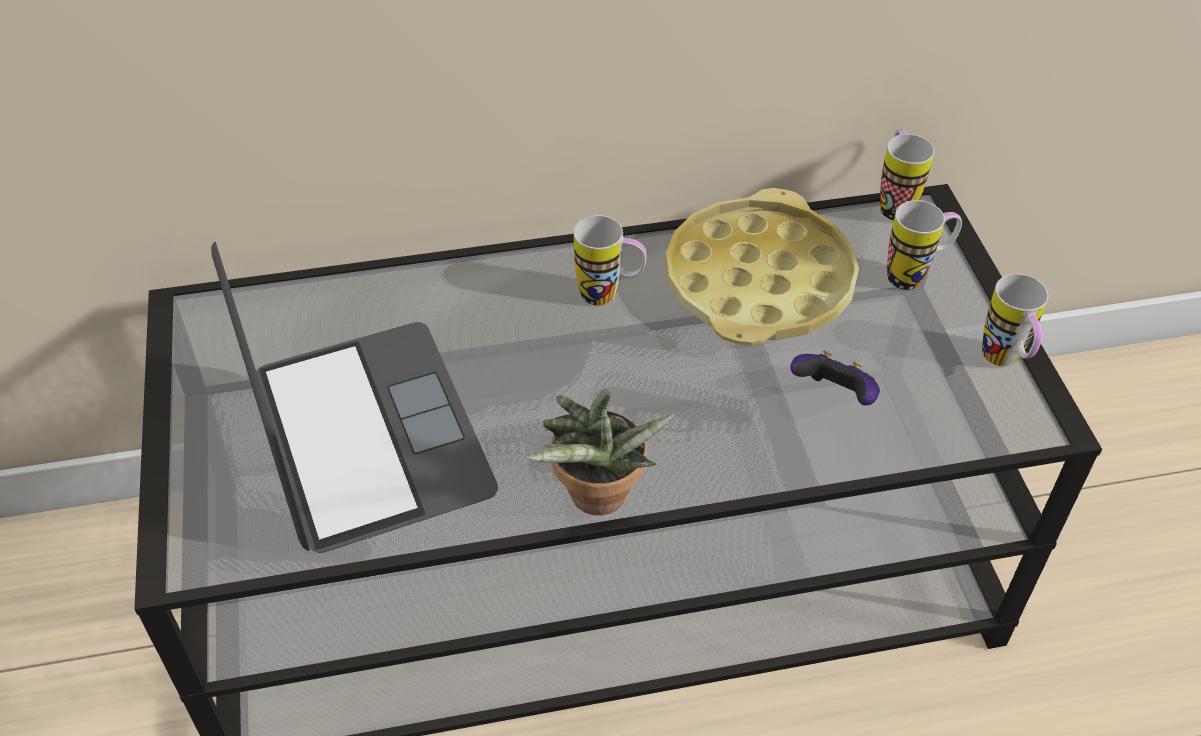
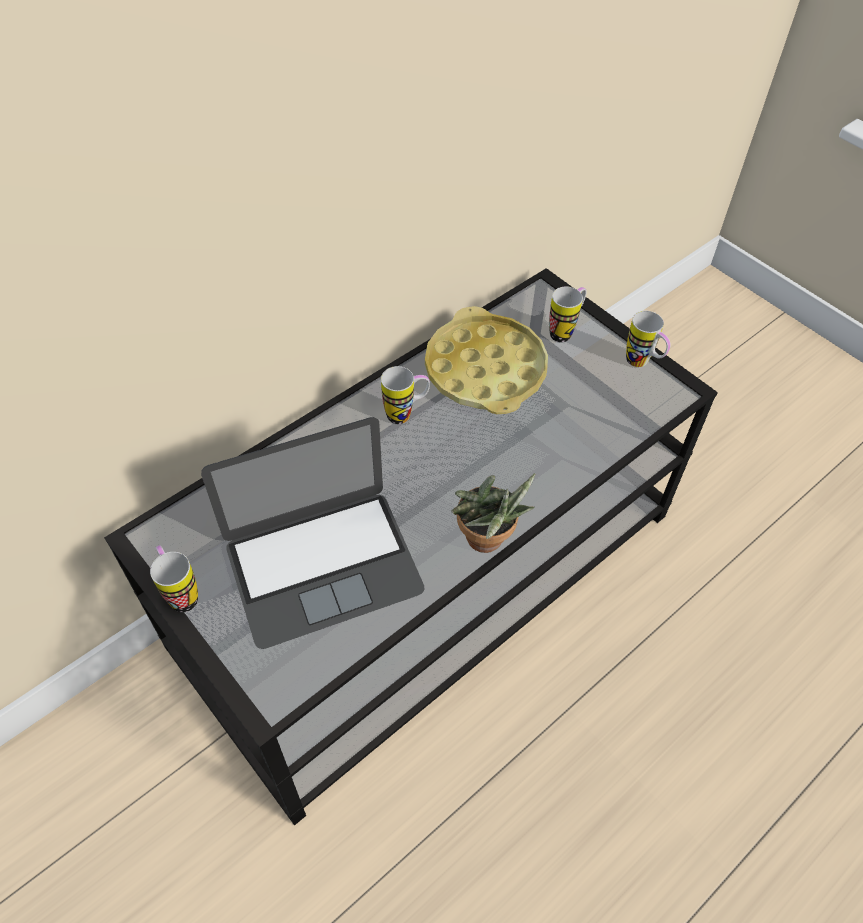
camera: 30 degrees left, 5 degrees up
(367, 434) = (323, 566): laptop -> laptop turned 120 degrees clockwise
(834, 396) = (570, 421): game controller -> none
(893, 202) = (525, 291): mug -> mug (180, 593)

